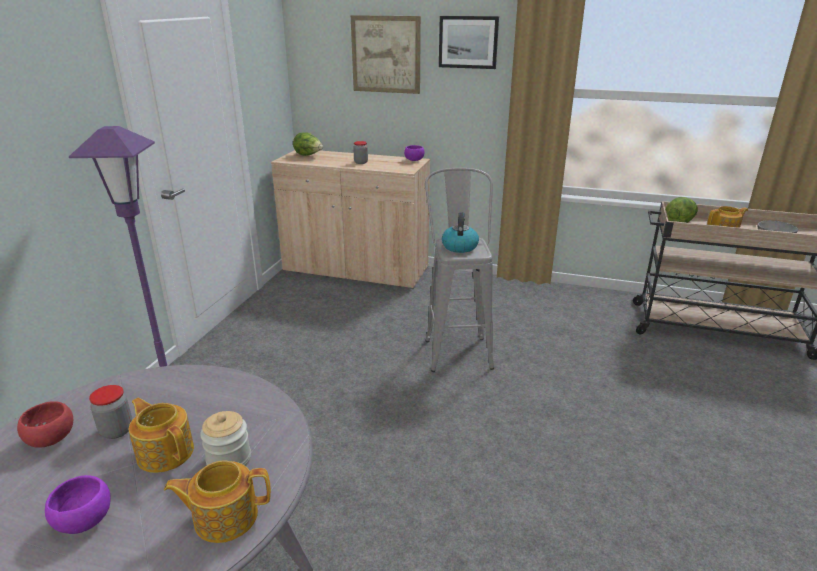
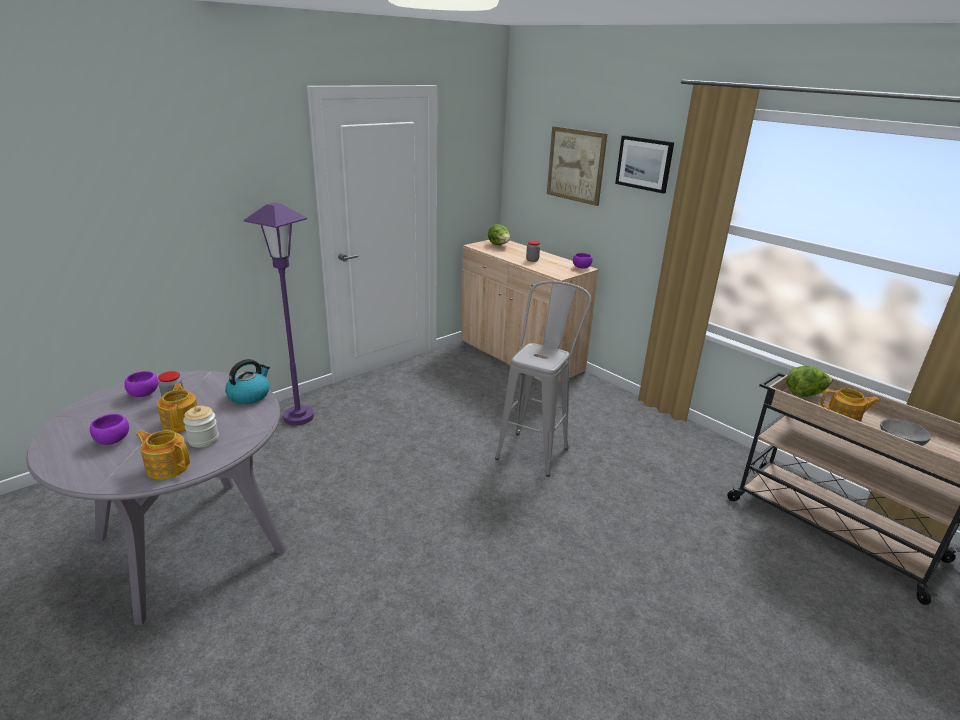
camera: 30 degrees right, 0 degrees up
(52, 438) = (144, 393): red bowl -> purple bowl
(459, 246) = (538, 354): kettle -> kettle (249, 395)

